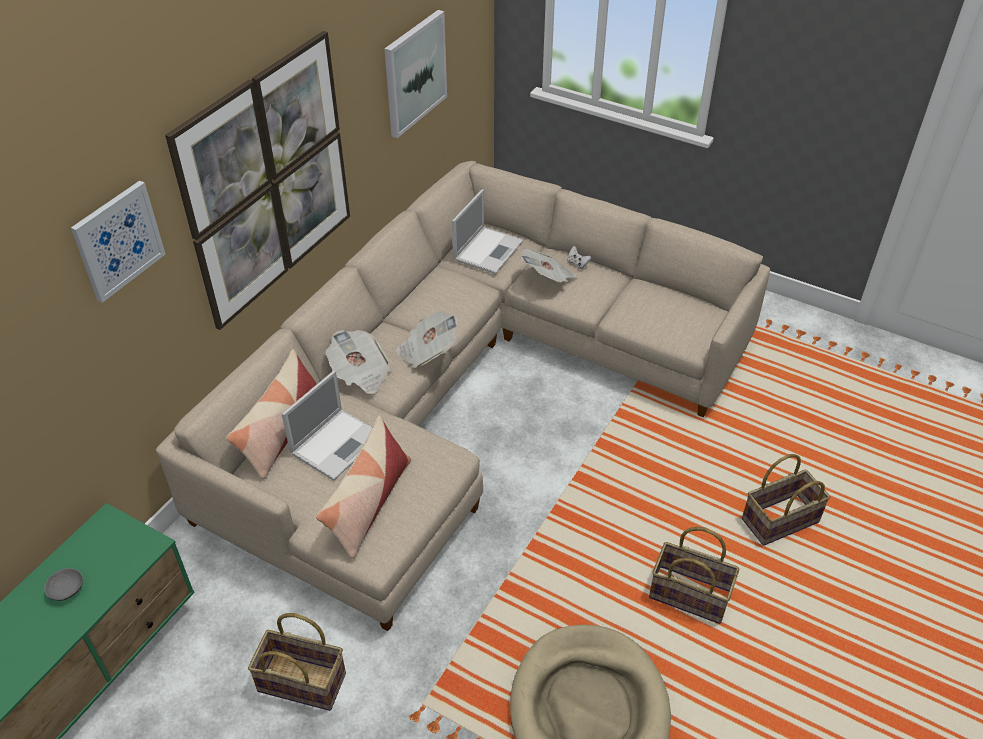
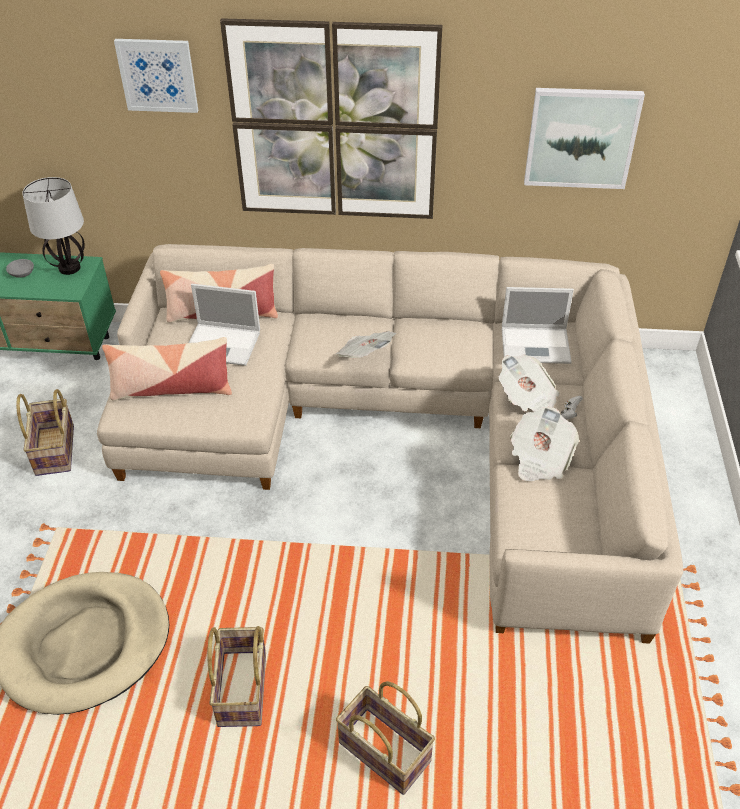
camera: 65 degrees right, 0 degrees up
(100, 539) = (69, 268): none -> table lamp
(360, 373) = (311, 328): newspaper -> newspaper (539, 458)

